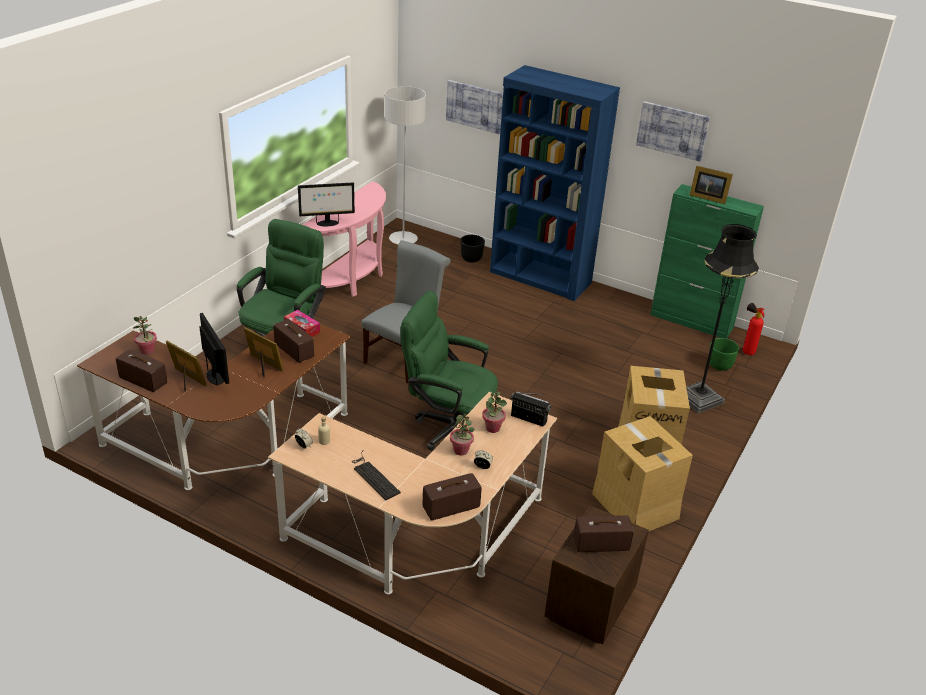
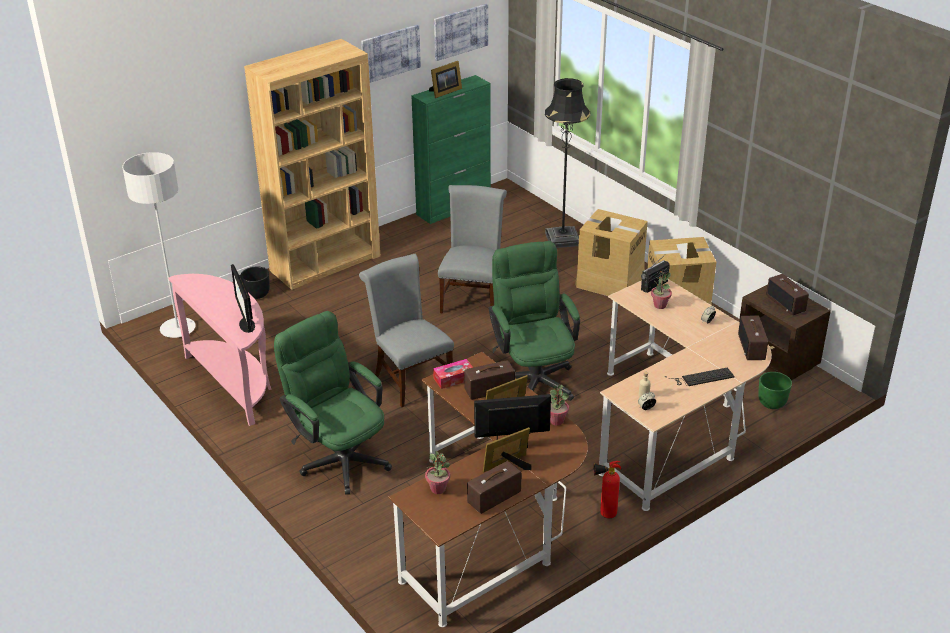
camera: 65 degrees left, 0 degrees up
(327, 223) = (246, 325): monitor -> monitor turned 150 degrees clockwise
(448, 427) = (533, 377): green office chair -> green office chair turned 120 degrees clockwise
(461, 450) = (683, 327): potted plant -> potted plant (556, 421)
(474, 106) = (193, 139): picture -> picture (460, 31)
(540, 278) = (326, 263): blue bookcase -> brown bookcase
(548, 365) = (473, 298): none -> grey chair
(601, 544) = (786, 303): radio -> radio turned 45 degrees counterclockwise
(719, 366) = (524, 215): green planter -> green planter (771, 403)
(746, 351) = (512, 197): fire extinguisher -> fire extinguisher (604, 514)

